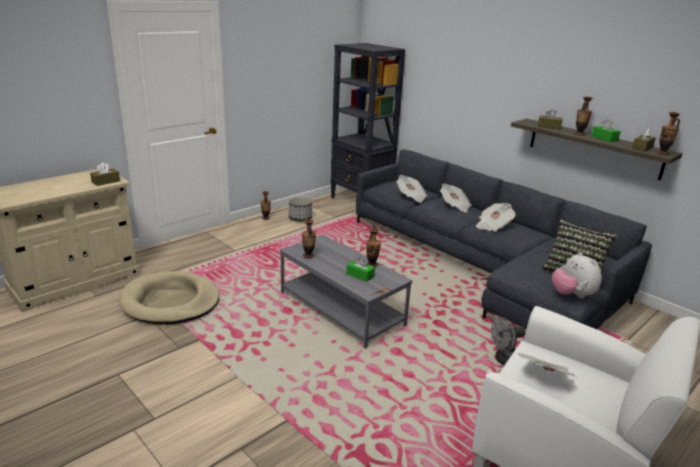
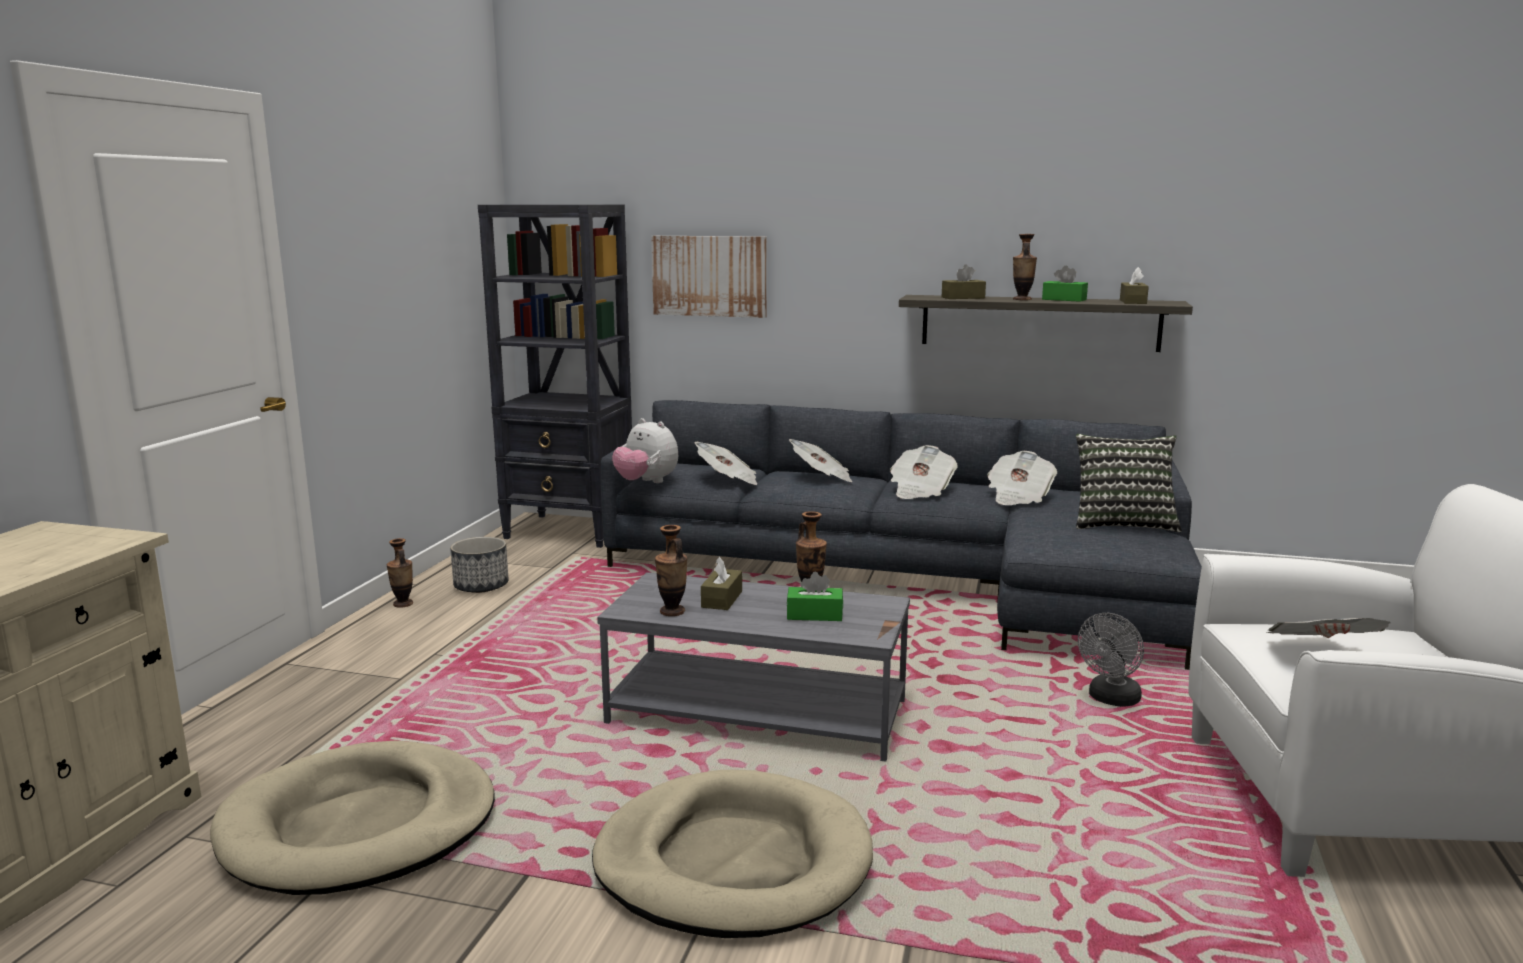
camera: 30 degrees left, 10 degrees down
(106, 182) = (95, 545): brown tissue box -> brown tissue box (722, 599)
(265, 363) = (733, 862): none -> beige dog bed
(437, 91) = (709, 276): none -> picture
(541, 243) = (1018, 497): none -> newspaper
(572, 295) = (1162, 549): plush toy -> plush toy (646, 482)
(662, 153) = (1168, 303): vase -> none

